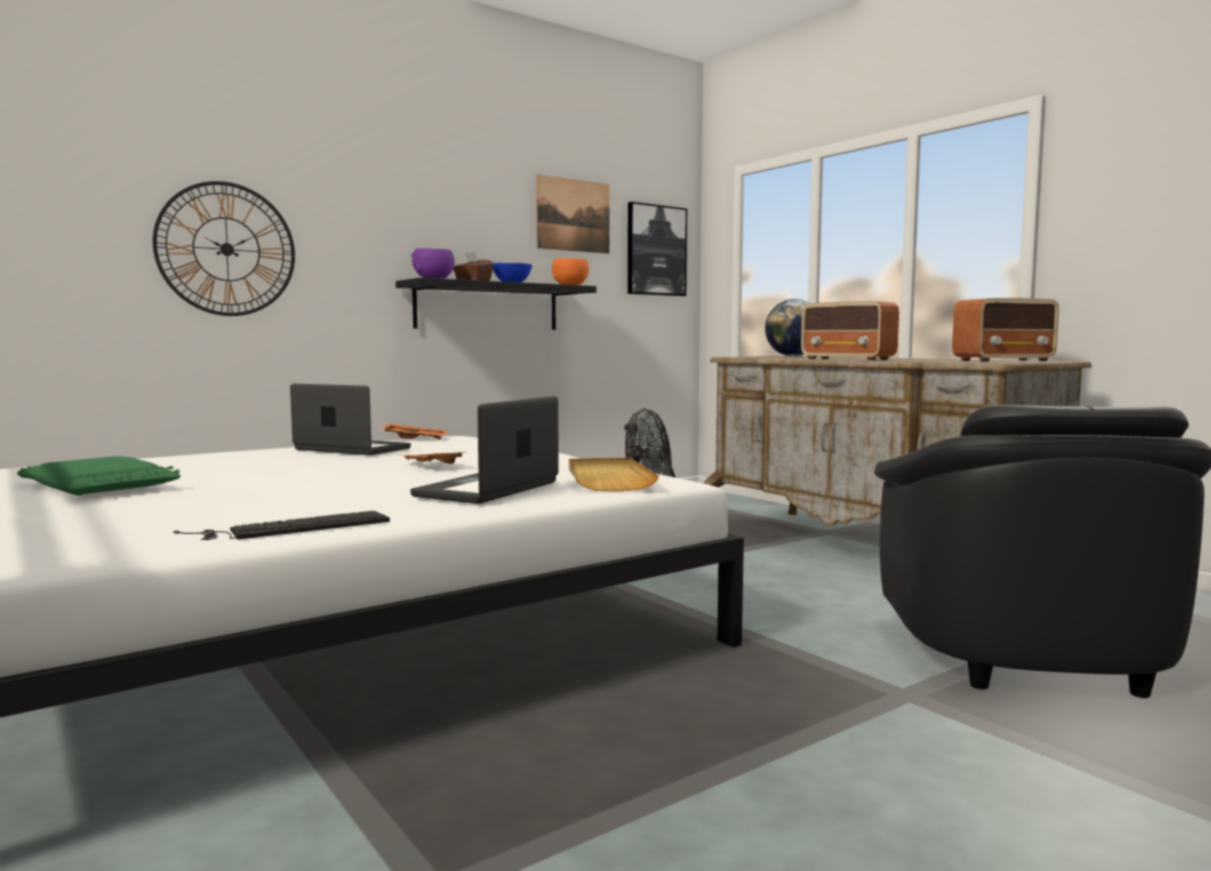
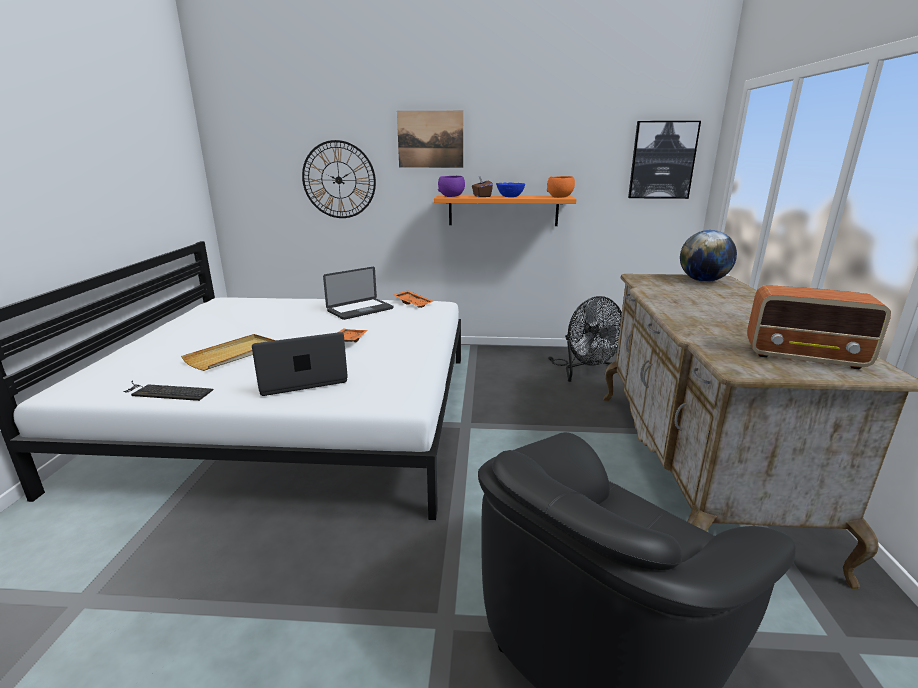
camera: 40 degrees right, 15 degrees up
(99, 487) = (203, 327): green pillow -> none
(352, 449) = (360, 310): laptop -> laptop turned 75 degrees clockwise
(487, 307) = (503, 210): black shelf -> orange shelf
(573, 215) = (581, 137): picture -> picture (430, 139)
(607, 479) = (378, 387): beige tray -> beige tray (233, 354)
(848, 359) = (678, 311): radio -> none

